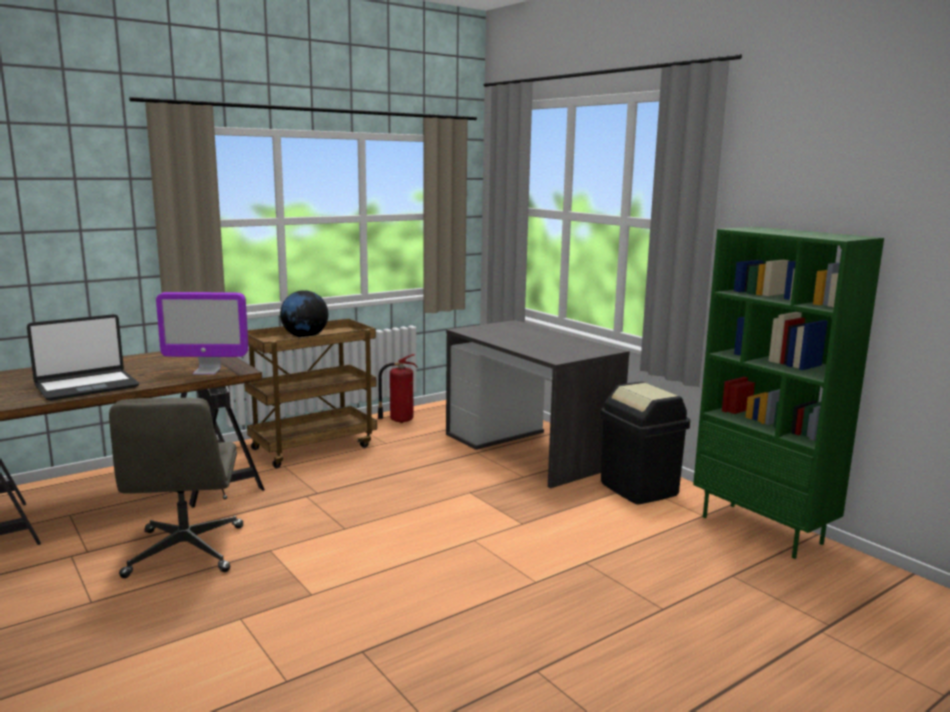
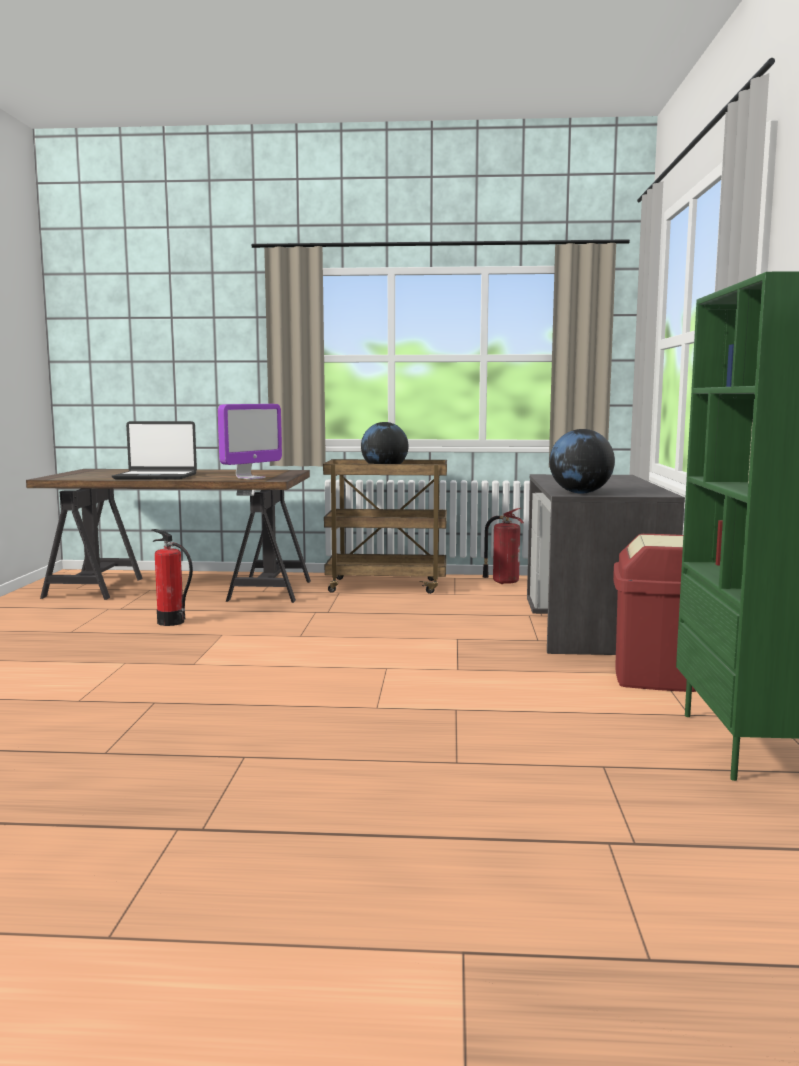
camera: 40 degrees right, 5 degrees down
(185, 552) = (170, 622): grey office chair -> fire extinguisher
(207, 371) = (250, 478): monitor -> monitor turned 90 degrees counterclockwise
(561, 356) = (580, 493): none -> globe
(639, 488) = (656, 676): black trash can -> red trash can

